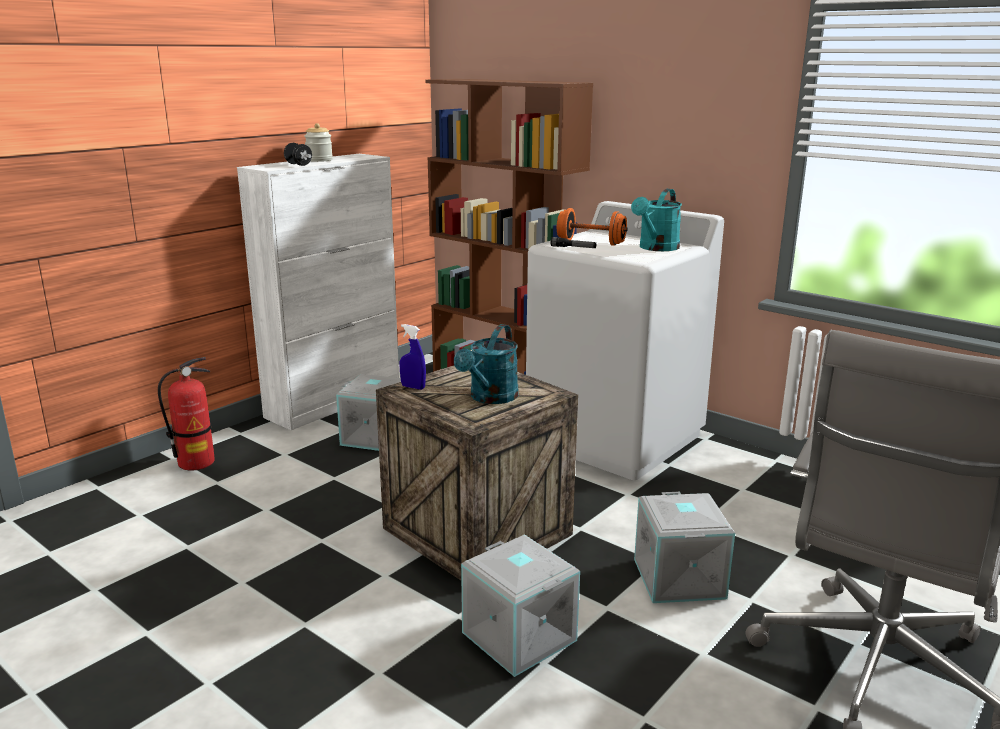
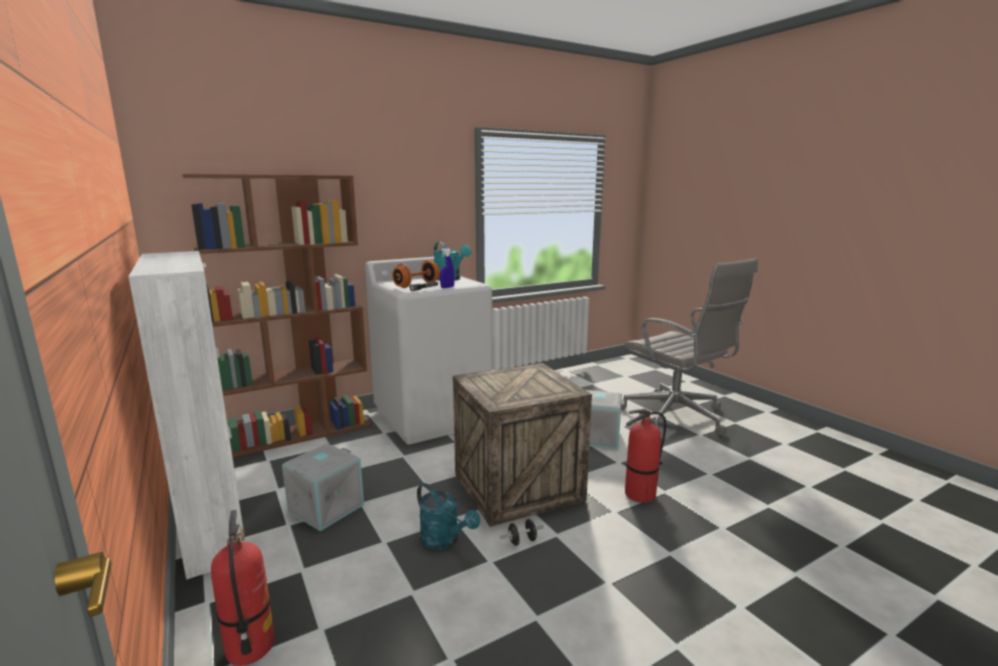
camera: 70 degrees left, 5 degrees down
(298, 164) = (182, 264): black dumbbell -> black dumbbell (522, 541)
(319, 160) = (164, 260): jar -> none
(413, 387) = (496, 400): blue spray bottle -> blue spray bottle (447, 287)
(490, 398) = (534, 382): turquoise watering can -> turquoise watering can (445, 540)
(517, 637) = (640, 495): grey storage box -> fire extinguisher

